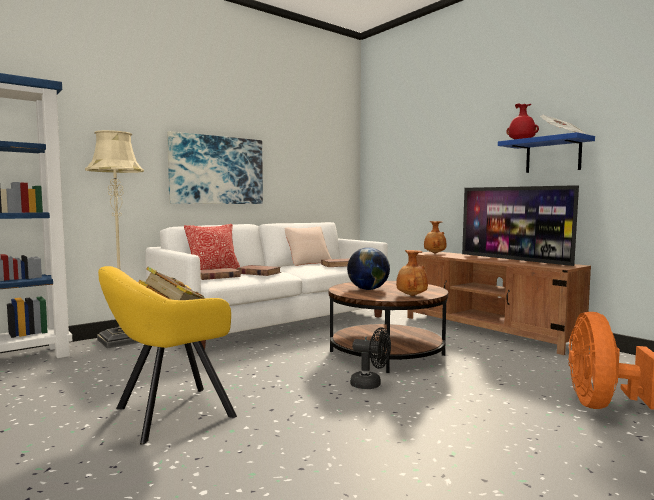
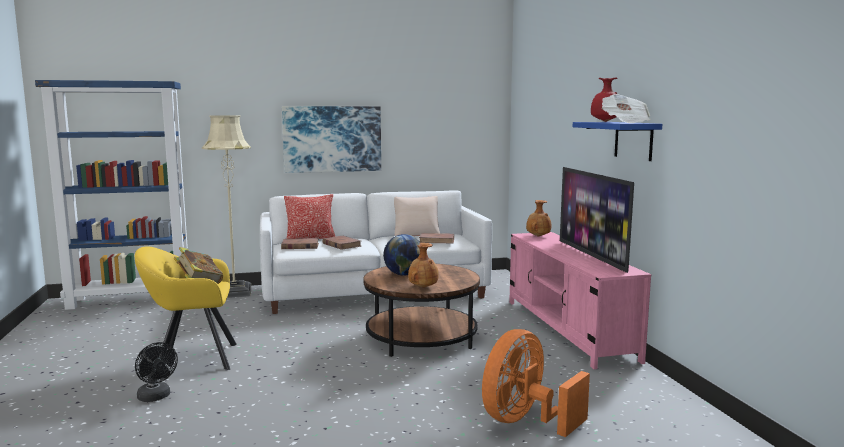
camera: 25 degrees right, 5 degrees up
(371, 385) = (359, 364): black fan -> black fan (156, 397)
(487, 330) = (568, 329): brown tv stand -> pink tv stand

